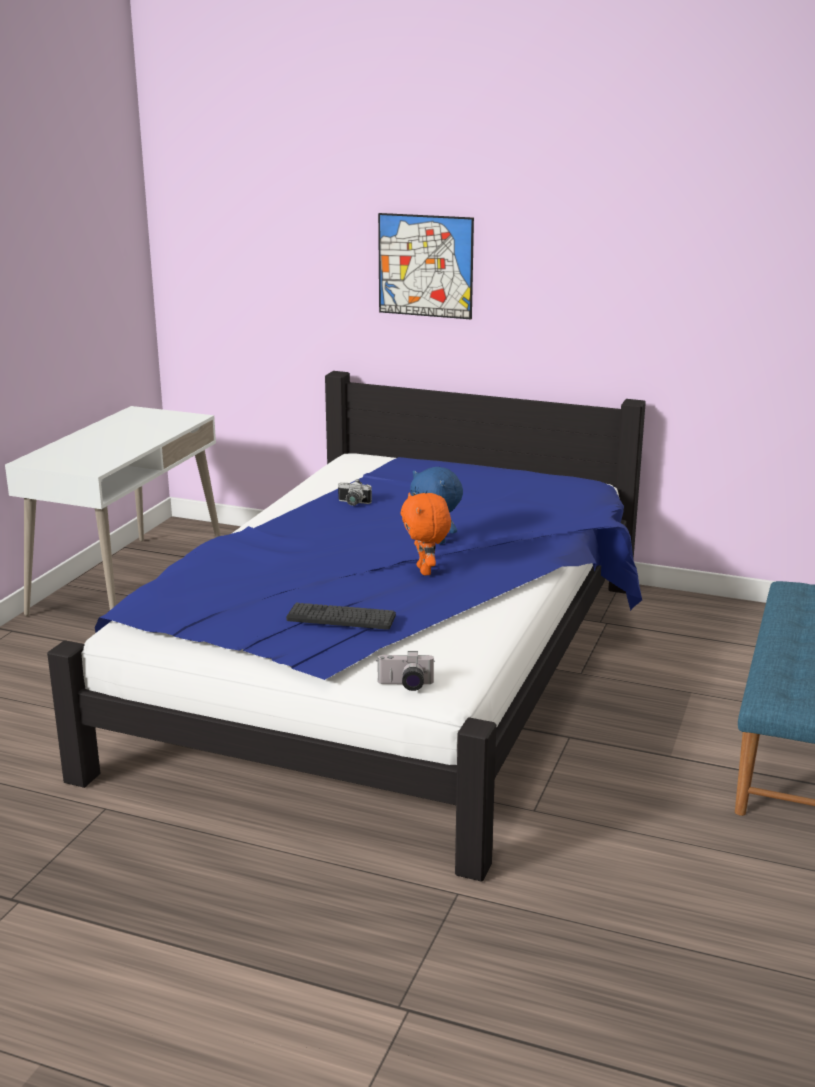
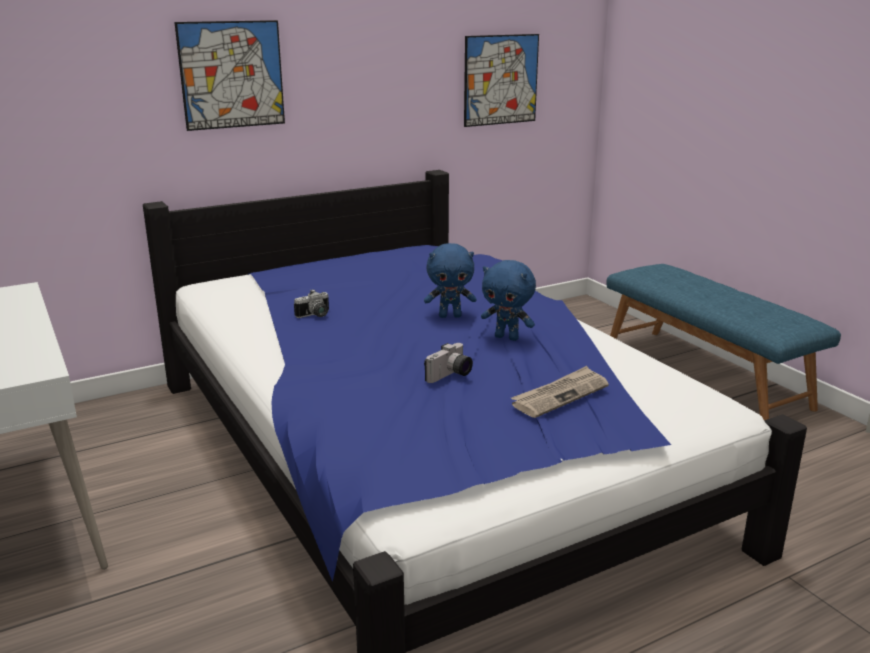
camera: 50 degrees left, 0 degrees up
(341, 618) = (560, 395): keyboard -> newspaper
(405, 685) = (704, 419): camera -> camera (450, 376)
(426, 571) = (507, 337): orange plush toy -> blue plush toy
(747, 308) = (501, 80): none -> picture

